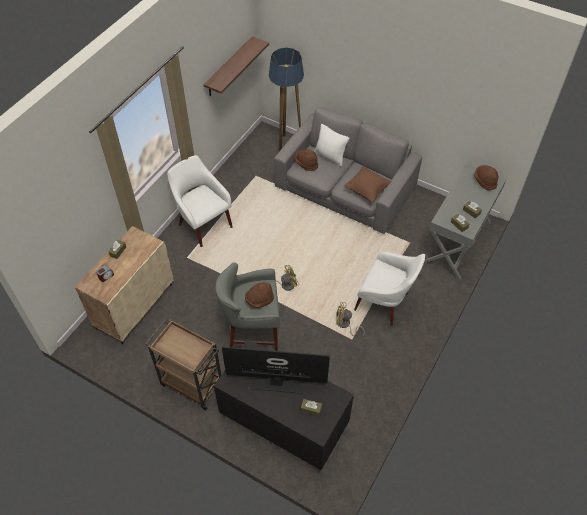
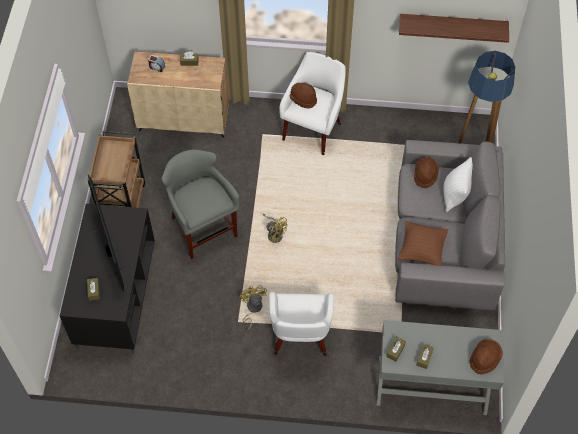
camera: 65 degrees right, 5 degrees up
(259, 300) = (200, 201): brown hat -> brown hat (302, 99)

